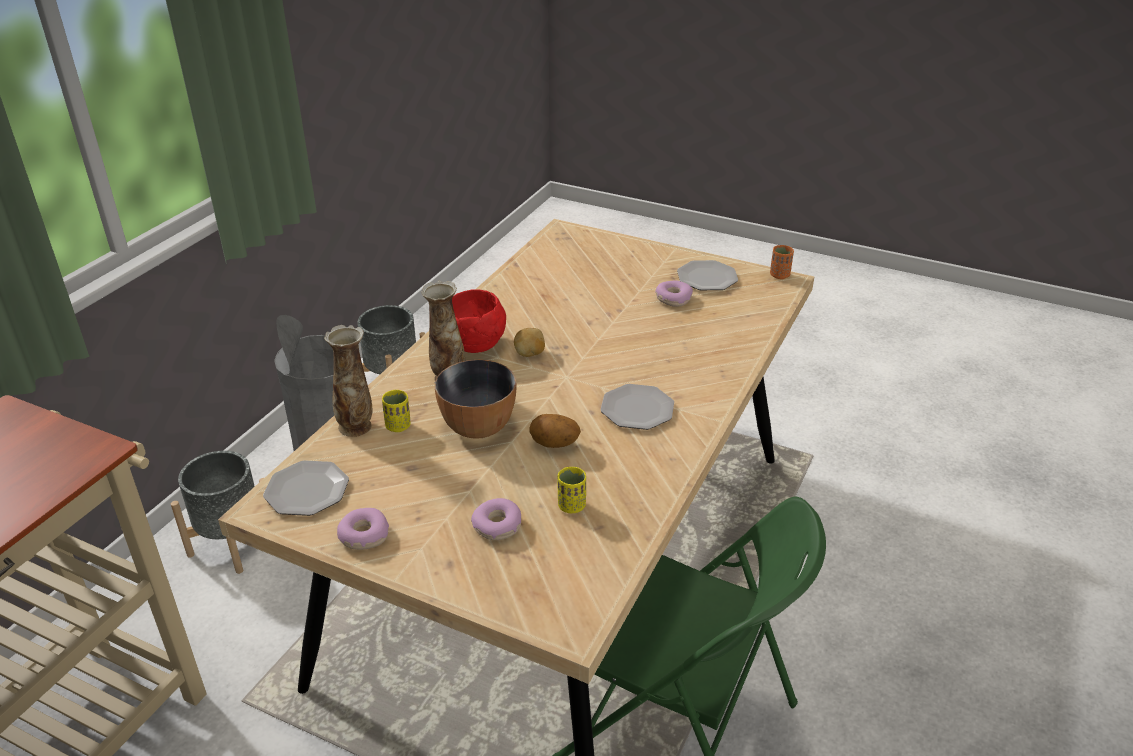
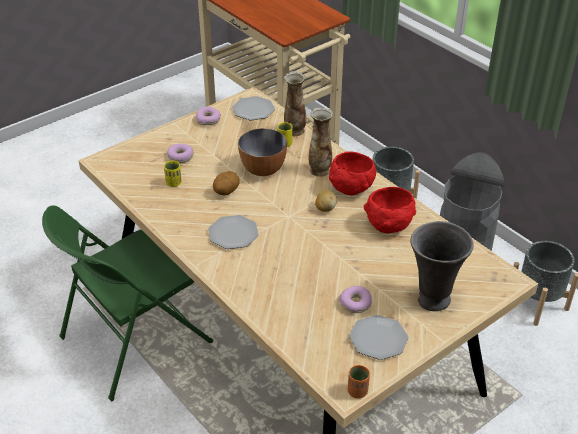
camera: 115 degrees right, 5 degrees up
(529, 305) = (389, 225): none -> red bowl
(627, 261) = (432, 300): none -> grey vase

